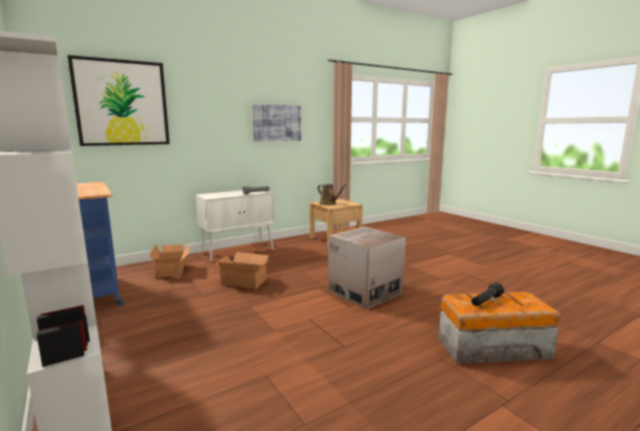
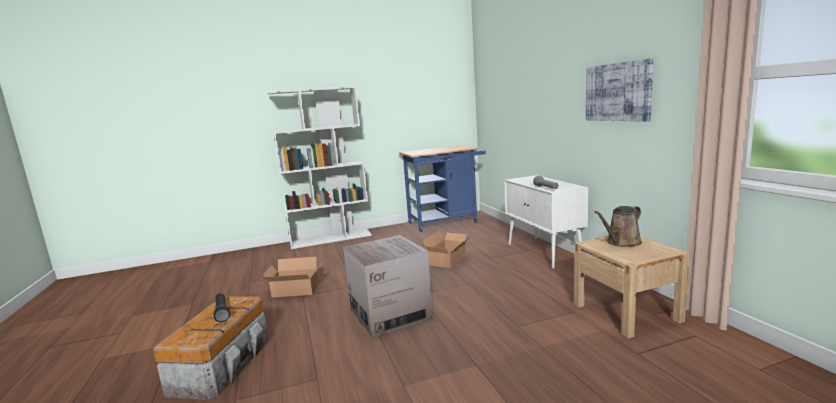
camera: 105 degrees right, 0 degrees up
(122, 103) = (505, 83): picture -> none
(173, 270) = (486, 235): cardboard box -> cardboard box (296, 291)

